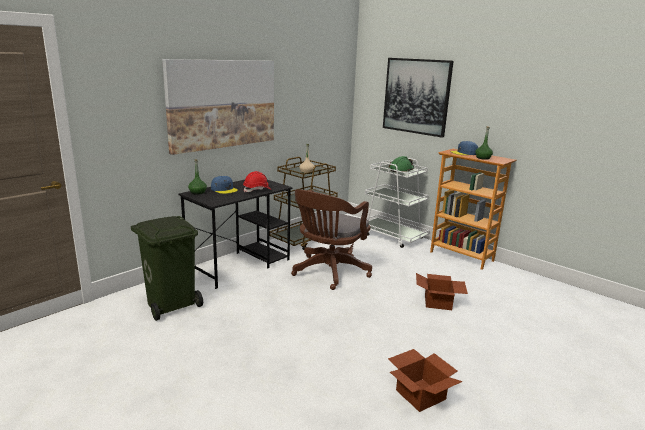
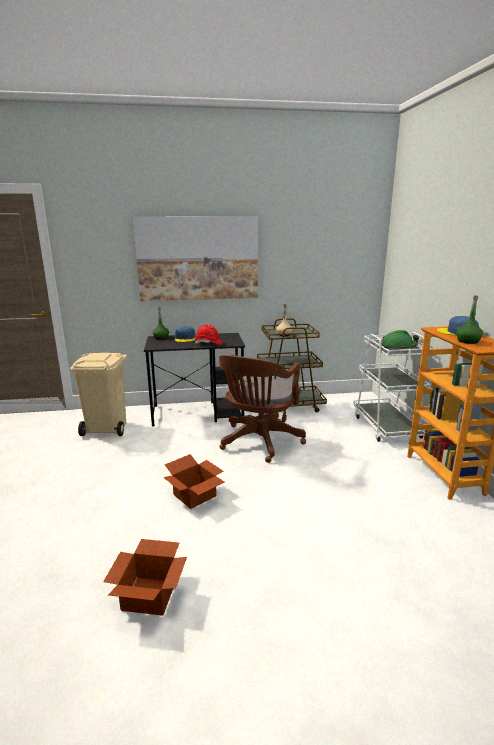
camera: 40 degrees right, 0 degrees up
(172, 304) = (108, 428): green trash can -> beige trash can
(328, 272) = (259, 442): brown office chair -> brown office chair turned 45 degrees counterclockwise
(416, 96) = (432, 255): picture -> none
(439, 302) = (325, 514): cardboard box -> cardboard box (195, 496)

